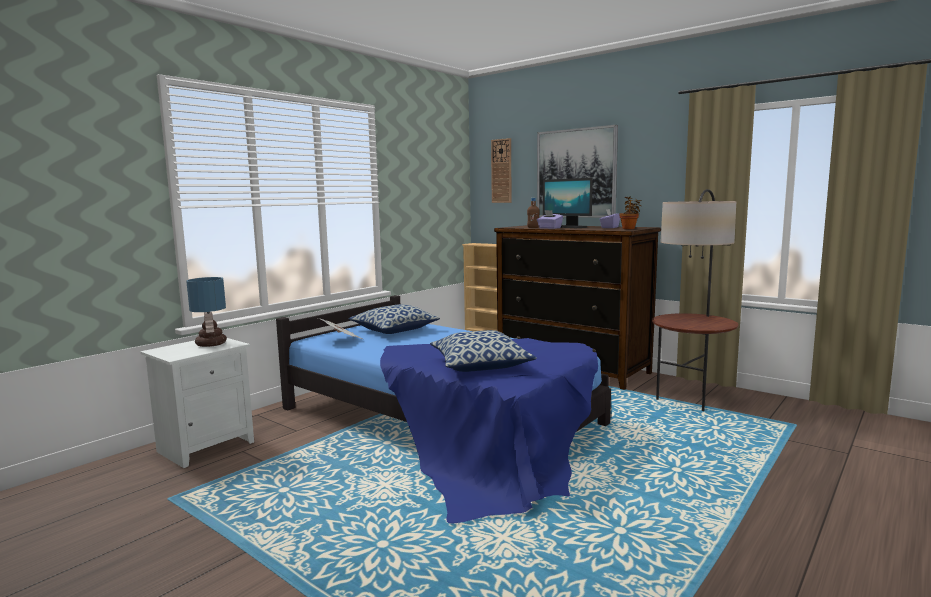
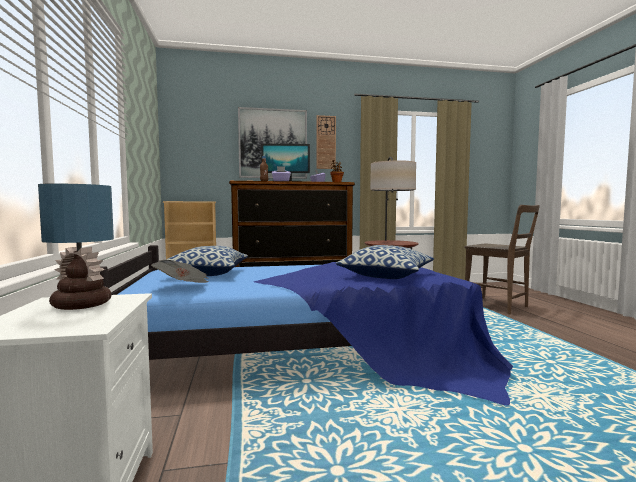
camera: 50 degrees left, 5 degrees down
(501, 171) = (198, 136): wall clock -> wall clock (326, 142)
(812, 463) = (498, 306): none -> brown chair

